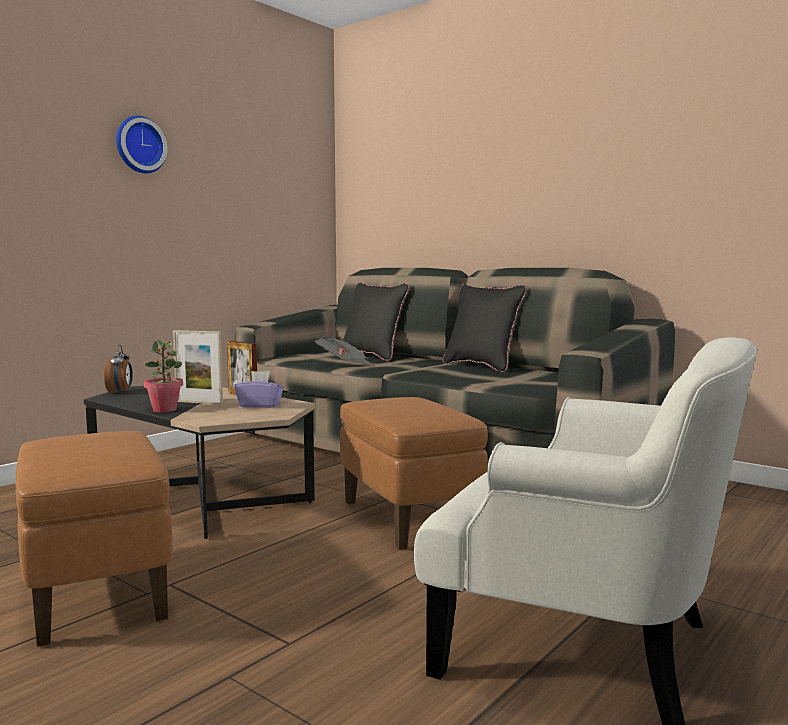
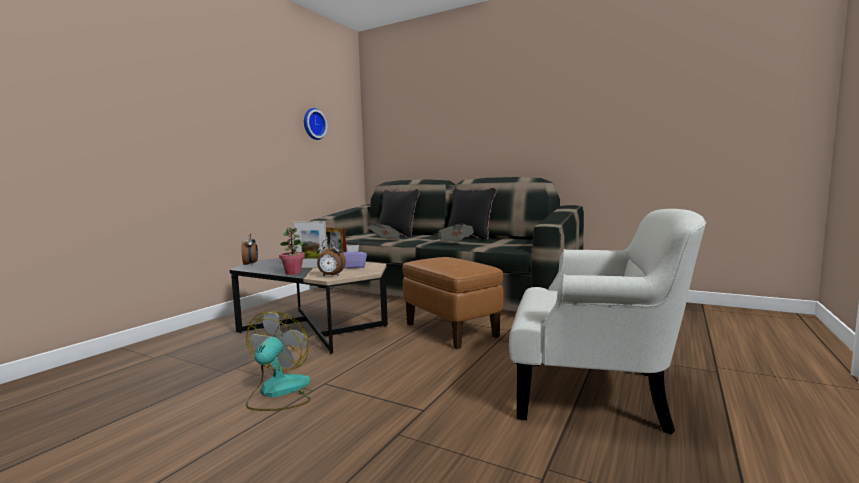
camera: 10 degrees left, 0 degrees up
(97, 591) = (278, 392): brown ottoman -> fan
(139, 145) = (247, 102): wall clock -> wall clock (313, 124)
(213, 417) = (331, 275): none -> alarm clock
(446, 376) = (455, 243): none -> newspaper

